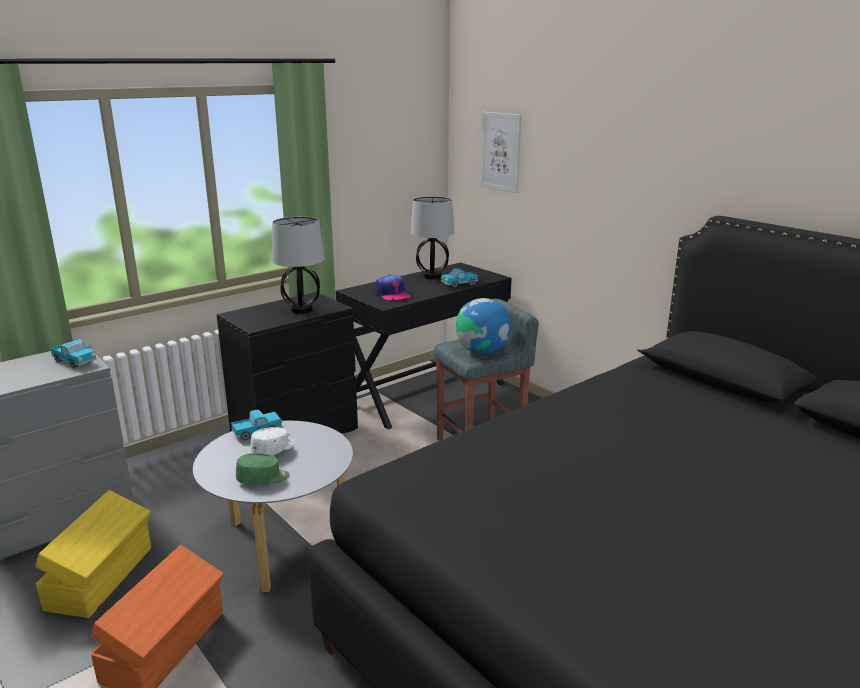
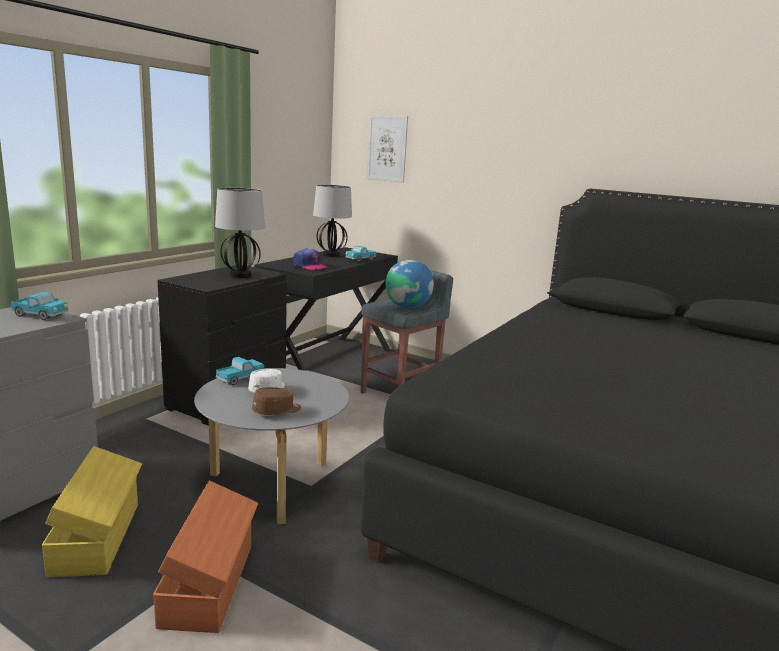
camera: 20 degrees left, 5 degrees down
(263, 478) = (277, 411): green cap -> brown cap

